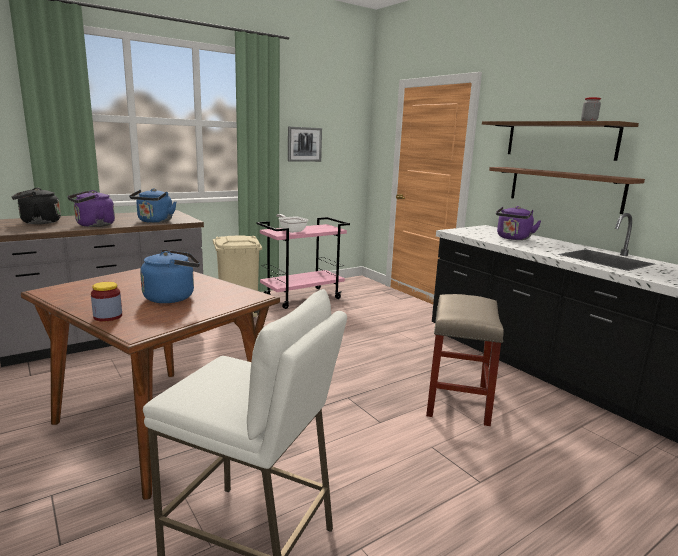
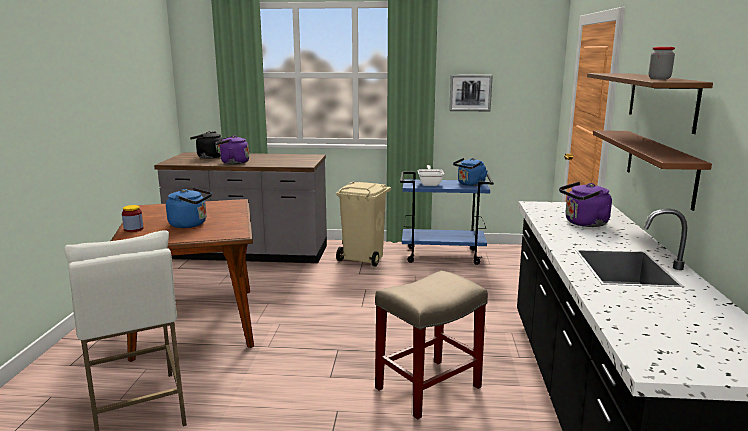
camera: 40 degrees right, 0 degrees up
(154, 221) = (279, 163): blue kettle -> blue kettle (470, 184)
(303, 297) = (443, 255): pink cart -> blue cart

